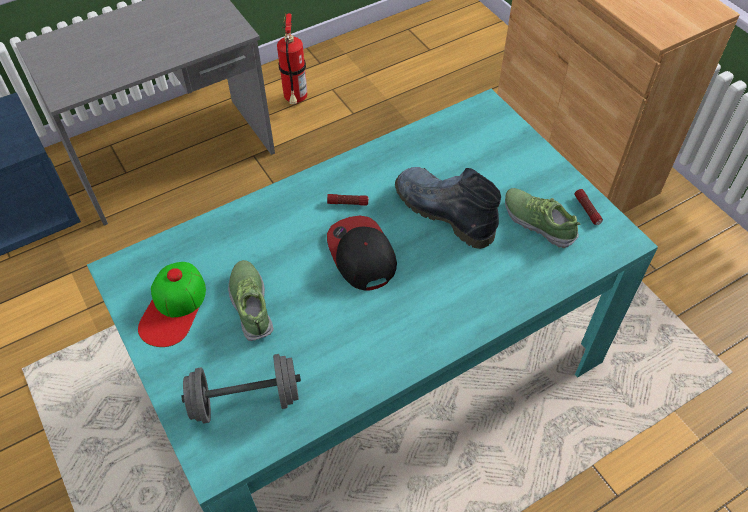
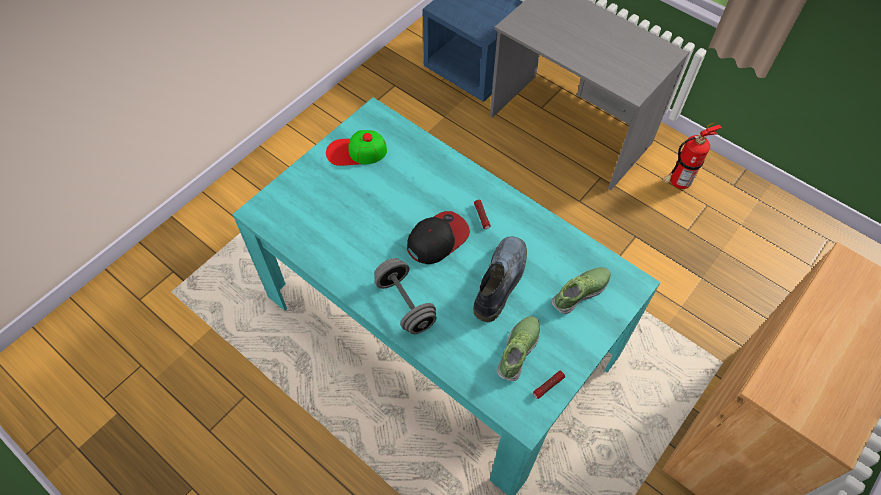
camera: 70 degrees right, 5 degrees up
(245, 400) = (302, 212): grey dumbbell -> grey dumbbell (405, 304)
(251, 304) = (372, 190): shoe -> shoe (580, 292)

